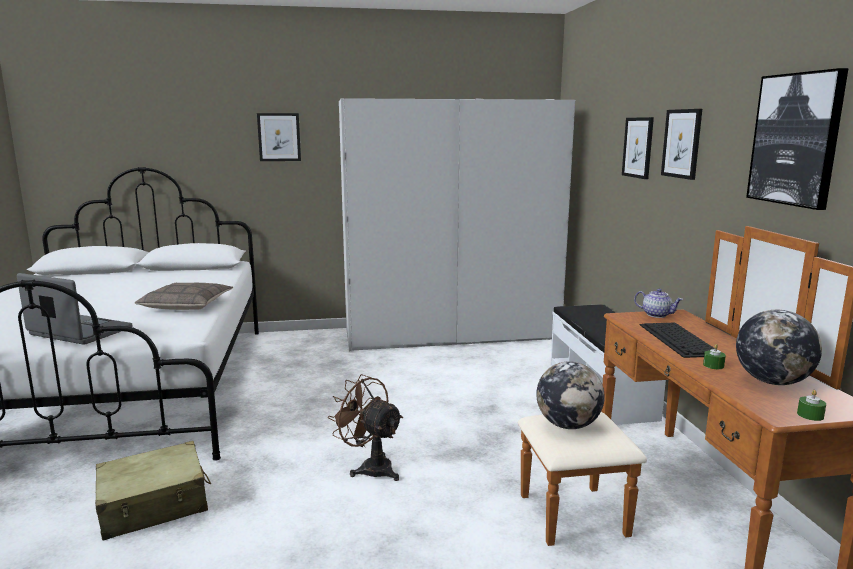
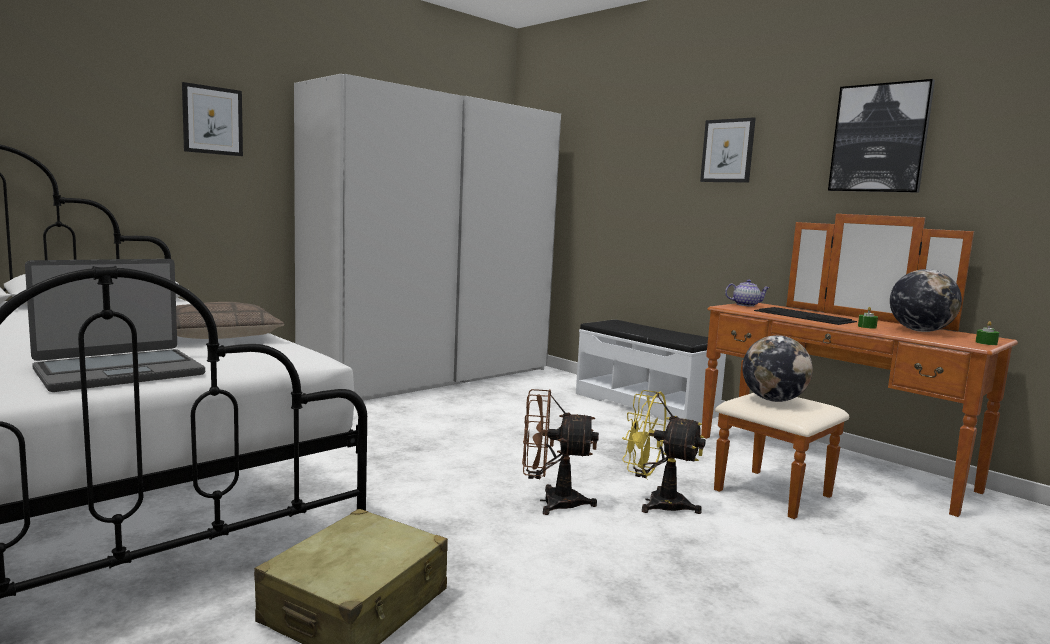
camera: 35 degrees left, 5 degrees down
(79, 332) = (119, 372): laptop -> laptop turned 150 degrees clockwise
(449, 492) = (656, 502): none -> yellow fan
(638, 147) = (659, 158): picture -> none

